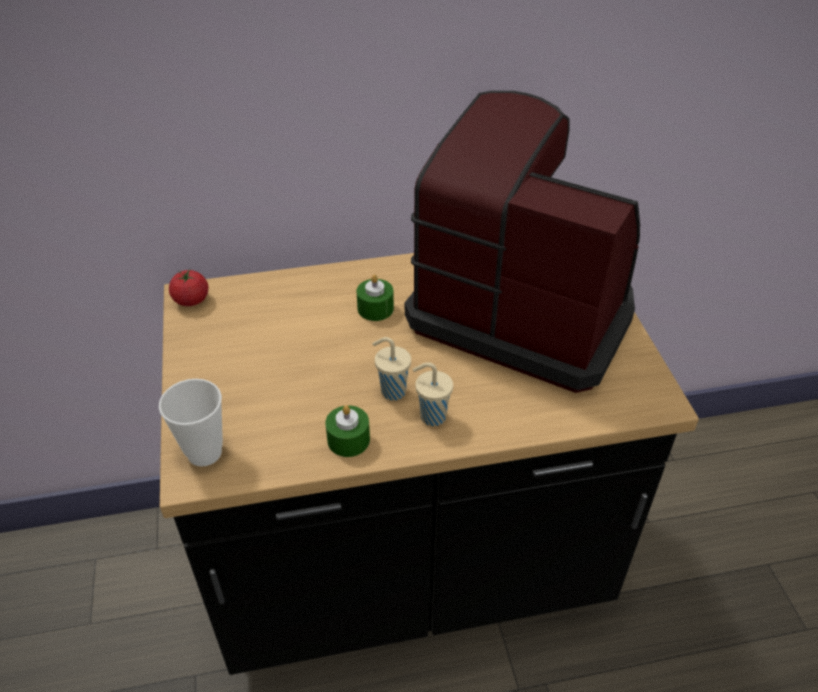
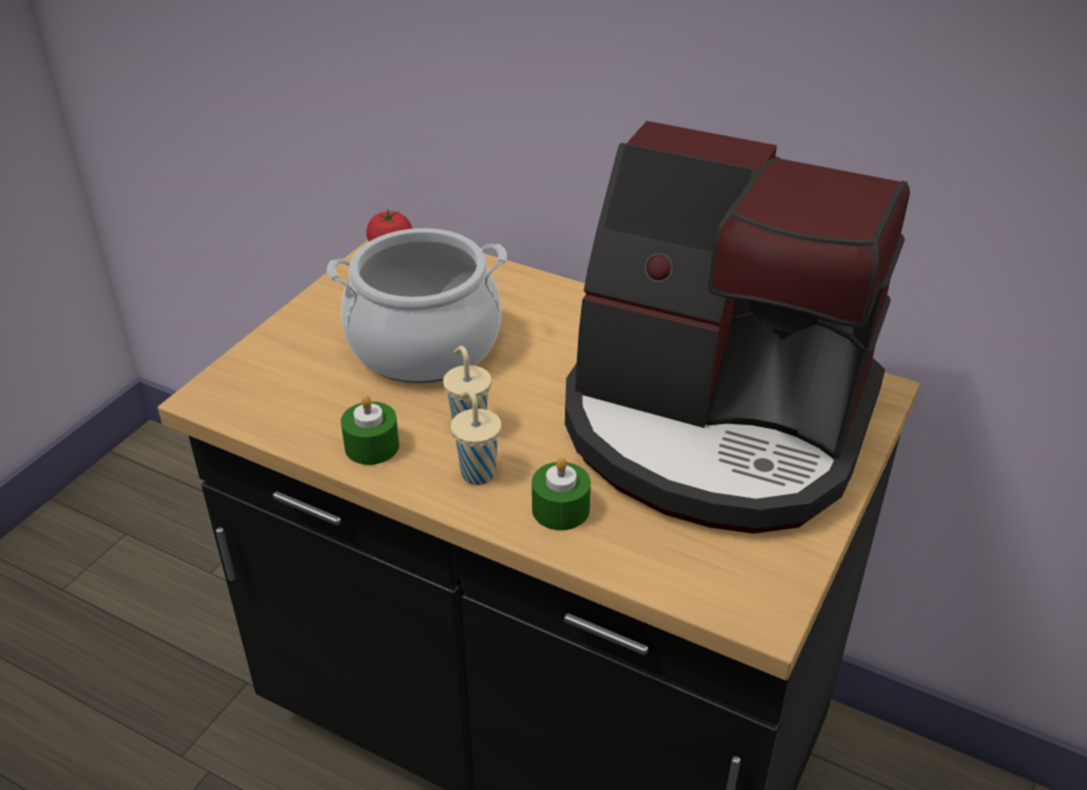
camera: 40 degrees right, 5 degrees down
(204, 453) = (241, 384): cup -> none
(298, 354) = (424, 345): none -> cooking pot
(375, 308) = (553, 341): green candle -> green candle (560, 509)
(523, 311) = (716, 426): coffee machine -> coffee machine turned 135 degrees clockwise

